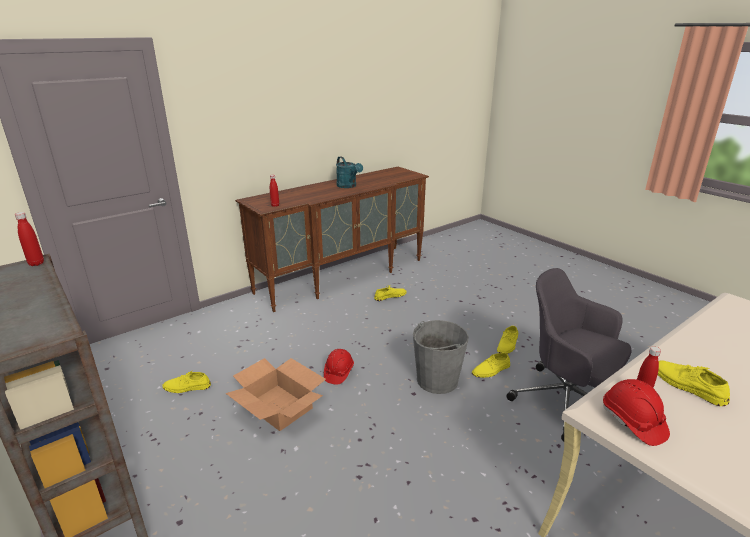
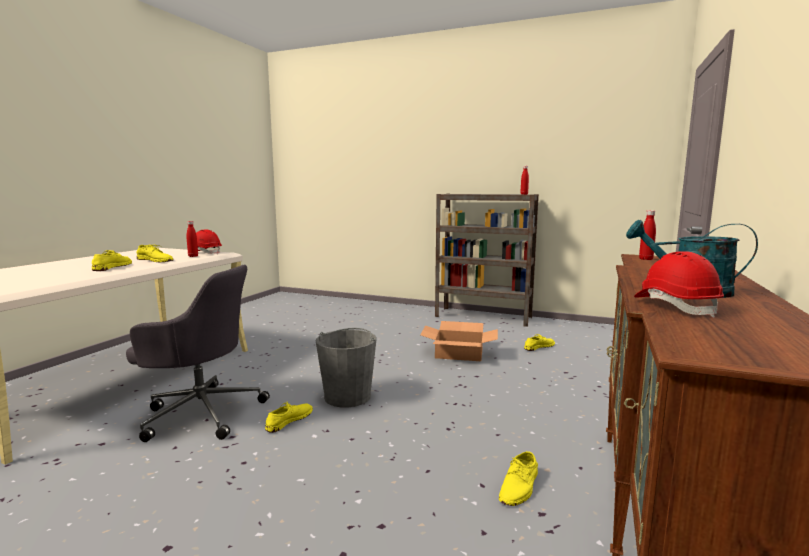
camera: 150 degrees right, 15 degrees down
(338, 373) = (446, 378): red hard hat -> red hard hat (675, 306)
(508, 344) = (268, 458): yellow shoe -> yellow shoe (112, 267)

